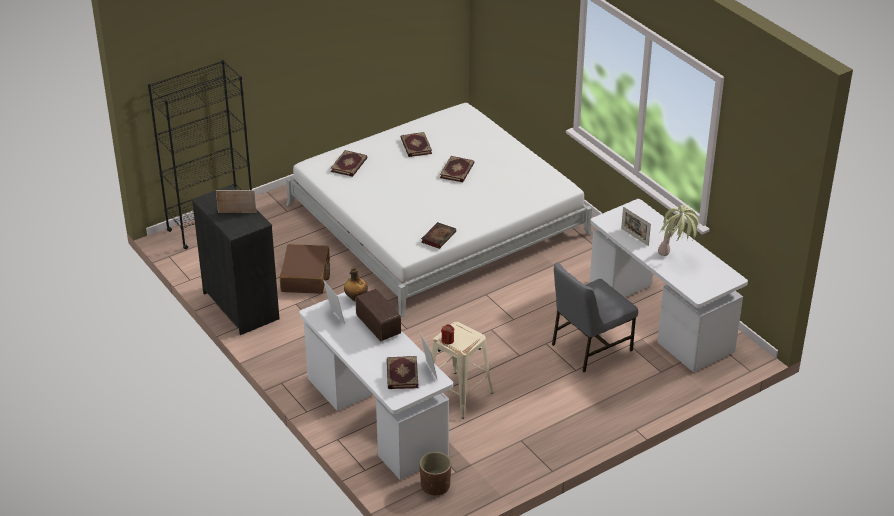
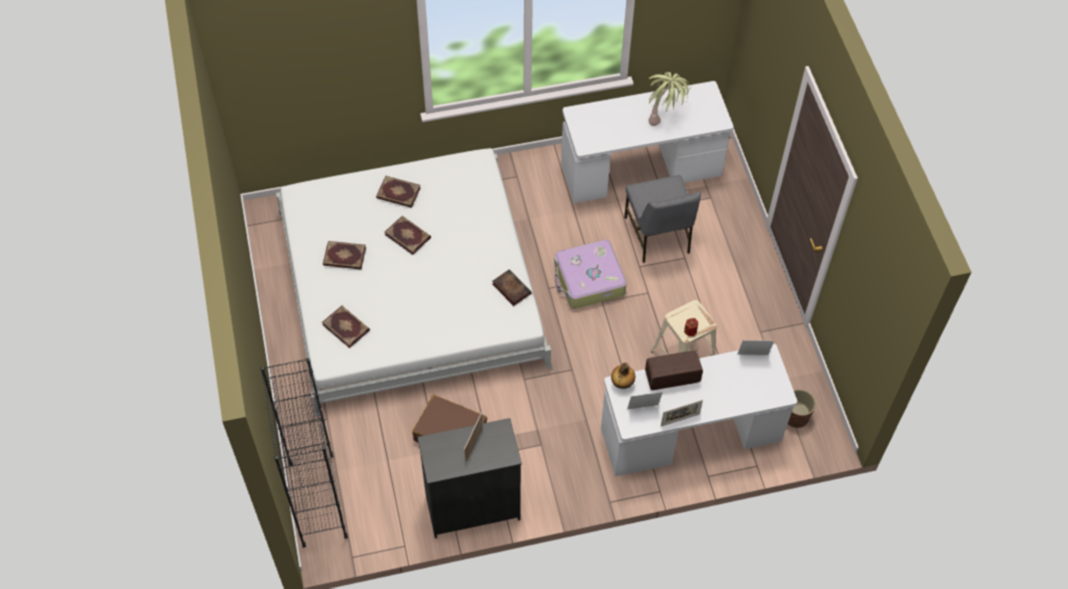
camera: 70 degrees left, 20 degrees up
(401, 374) = (749, 380): book -> book (398, 193)
(509, 316) = (588, 280): none -> suitcase
(634, 237) = (620, 133): picture frame -> picture frame (680, 420)

